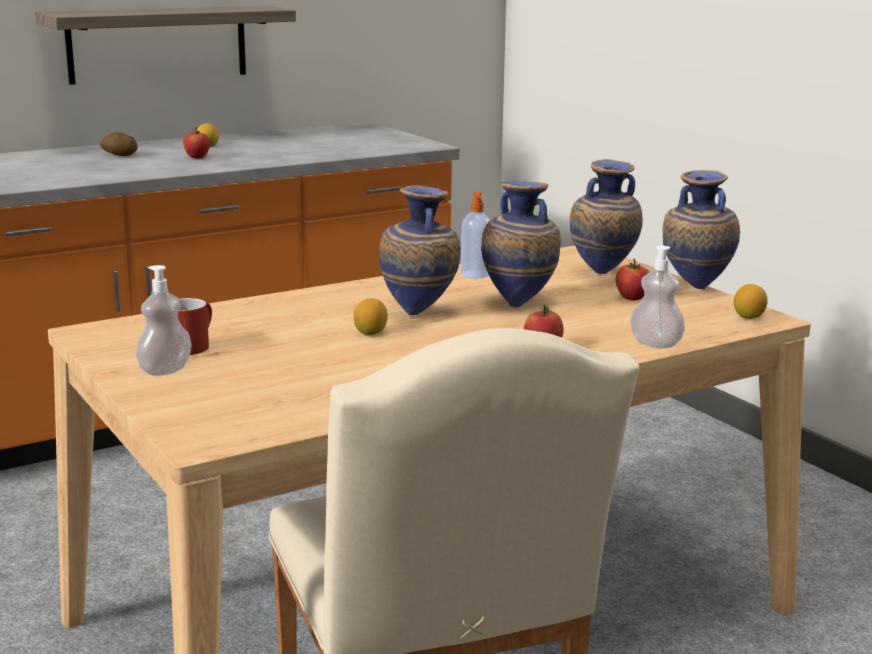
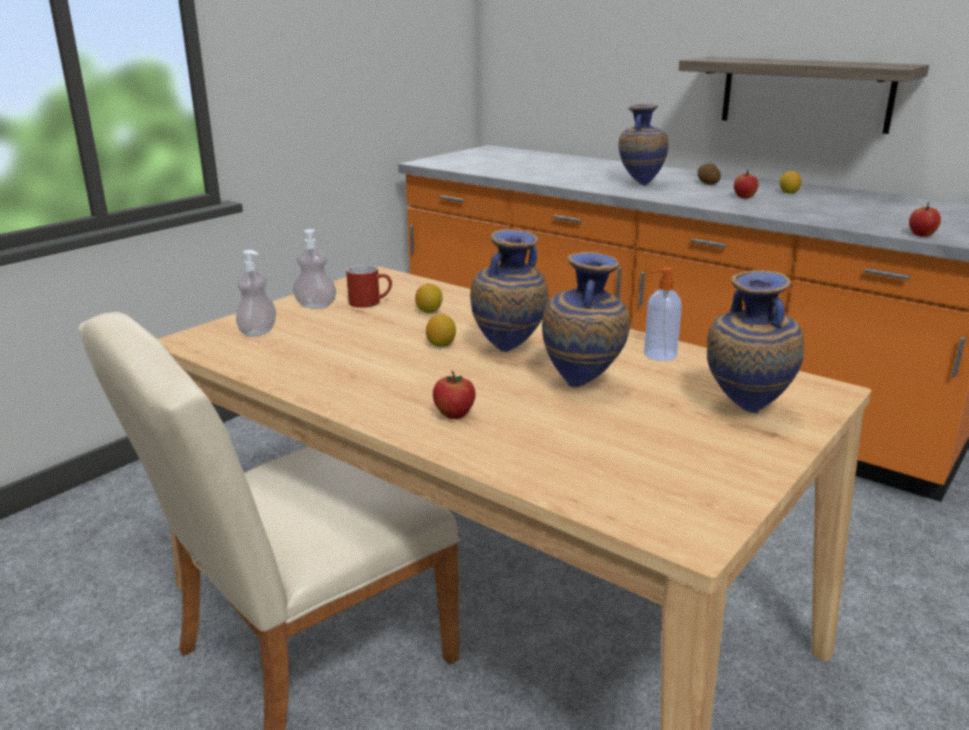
camera: 70 degrees right, 5 degrees up
(632, 298) = (675, 439): apple -> apple (921, 235)
(655, 344) = (515, 470): soap dispenser -> soap dispenser (258, 332)
(694, 290) = (761, 474): vase -> vase (639, 184)
(748, 317) = (682, 522): lemon -> lemon (429, 311)

